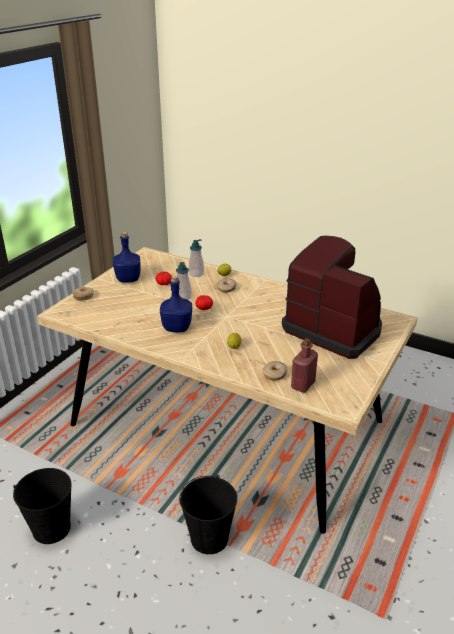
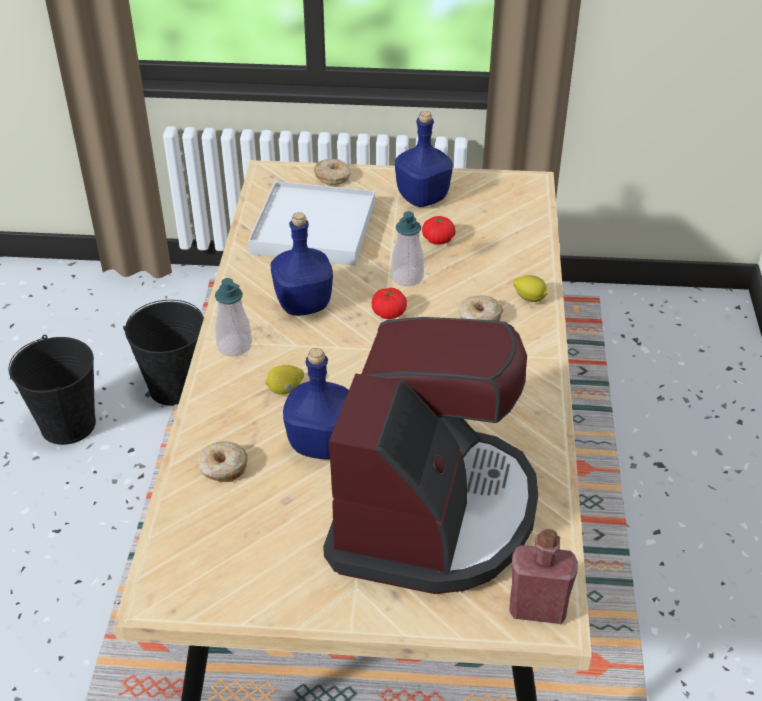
camera: 65 degrees right, 10 degrees up
(120, 311) = (314, 228): none -> white tray
(196, 273) = (505, 263): soap dispenser -> soap dispenser (234, 346)
(210, 538) = (111, 606): black bucket -> black bucket (175, 387)
(276, 345) = (319, 443): none -> blue bottle
(303, 385) = (208, 515): red bottle -> red bottle (537, 608)

